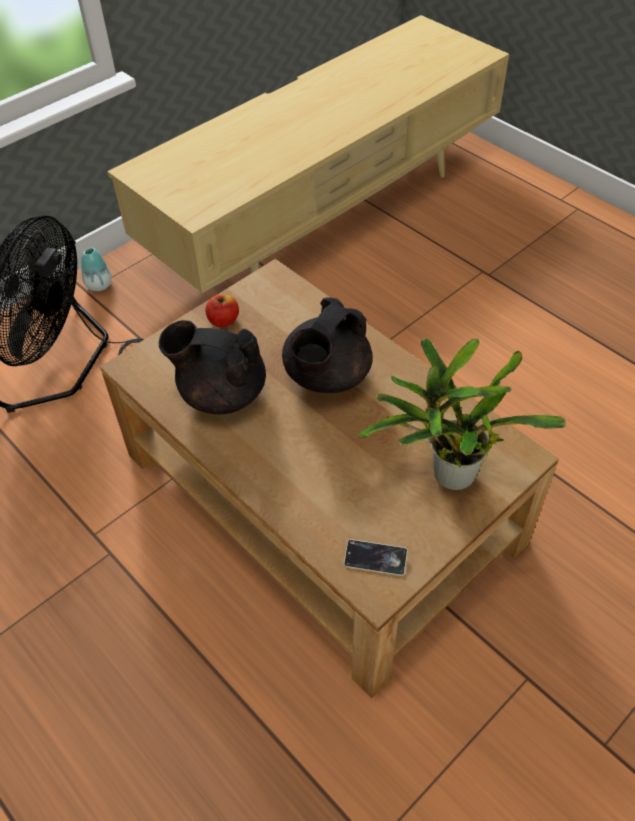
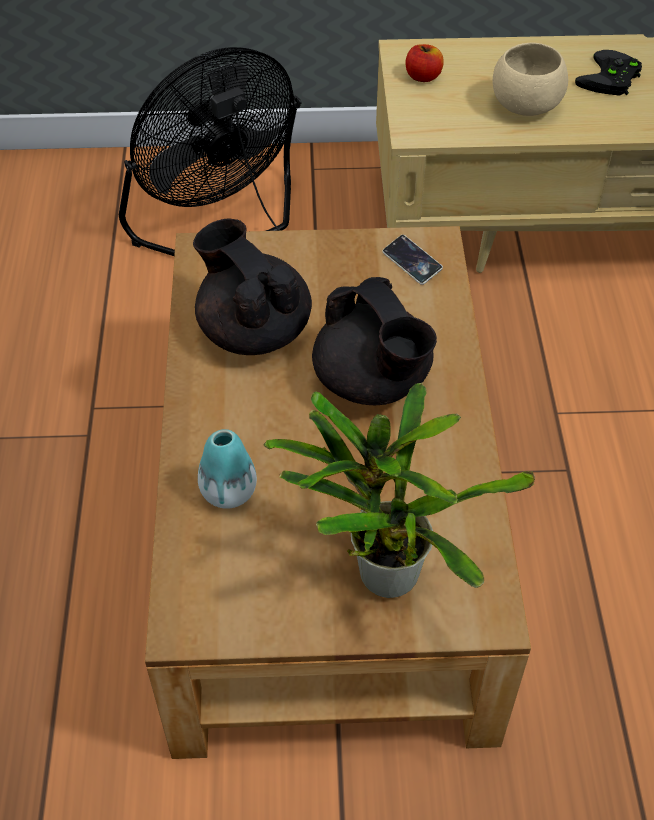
camera: 40 degrees right, 0 degrees up
(99, 285) = (330, 170): vase -> vase (228, 492)
(223, 320) = (334, 259): apple -> apple (423, 77)
(244, 167) = (525, 106): none -> beige bowl
(275, 127) = (610, 80): none -> black game controller
(326, 377) = (373, 382): black teapot -> black teapot turned 105 degrees counterclockwise
(375, 559) = (215, 596): phone -> phone (411, 262)

